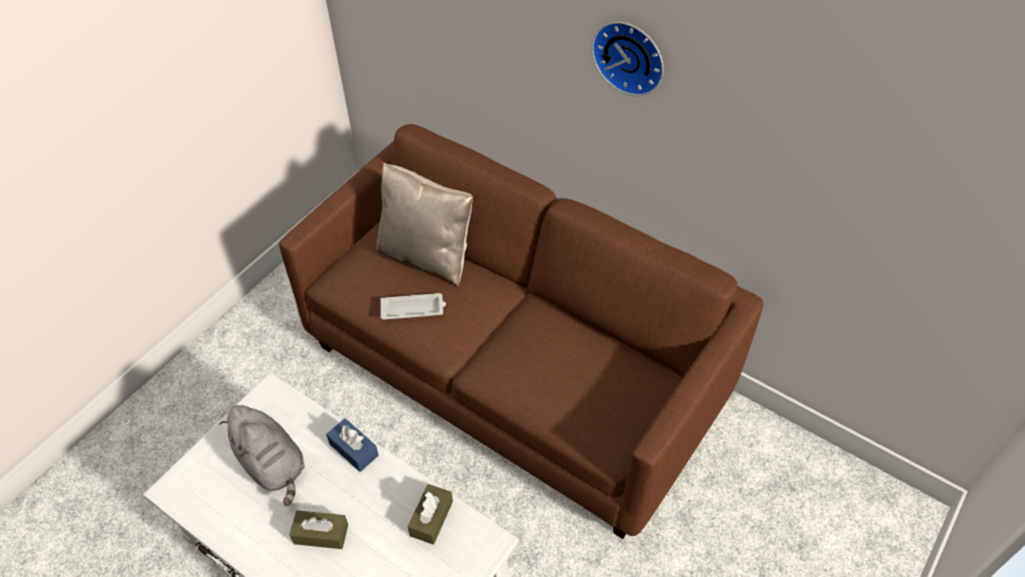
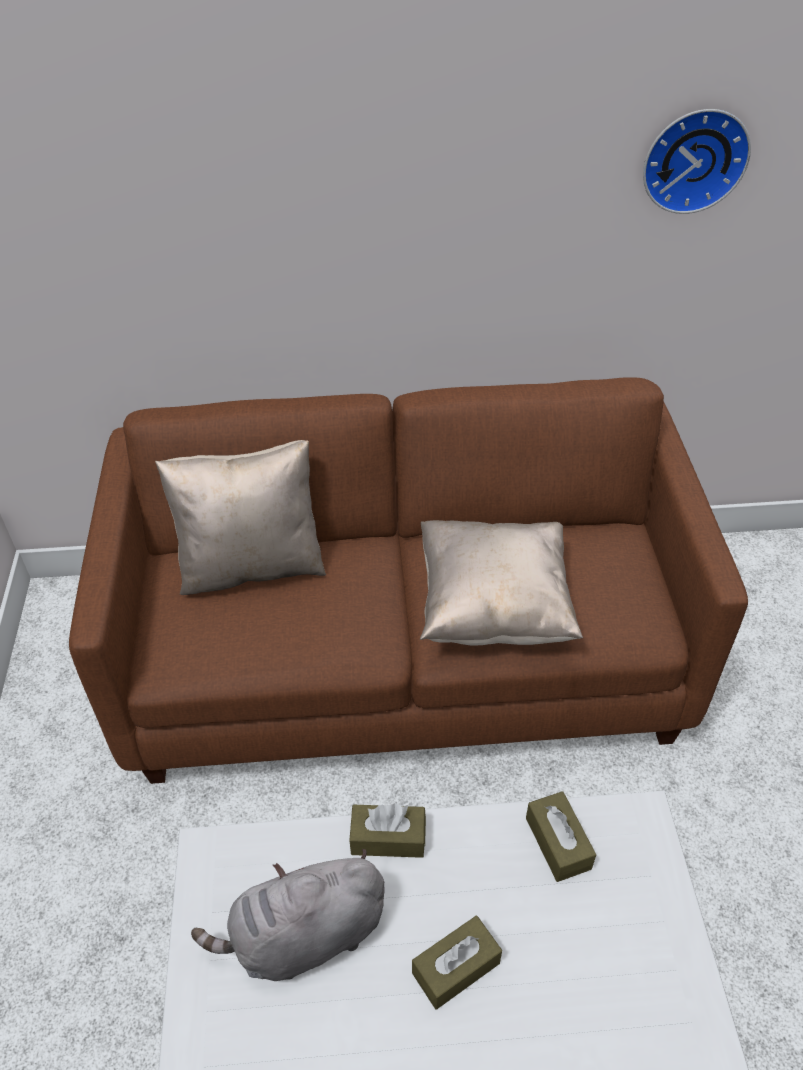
camera: 40 degrees left, 5 degrees down
(272, 464) = (303, 936): grey plush toy -> grey plush toy turned 150 degrees clockwise
(354, 449) = (388, 838): blue tissue box -> brown tissue box
(413, 309) = (300, 631): white tray -> none
(531, 367) = (493, 607): none -> beige pillow
(630, 56) = (448, 156): wall clock -> wall clock (693, 159)

